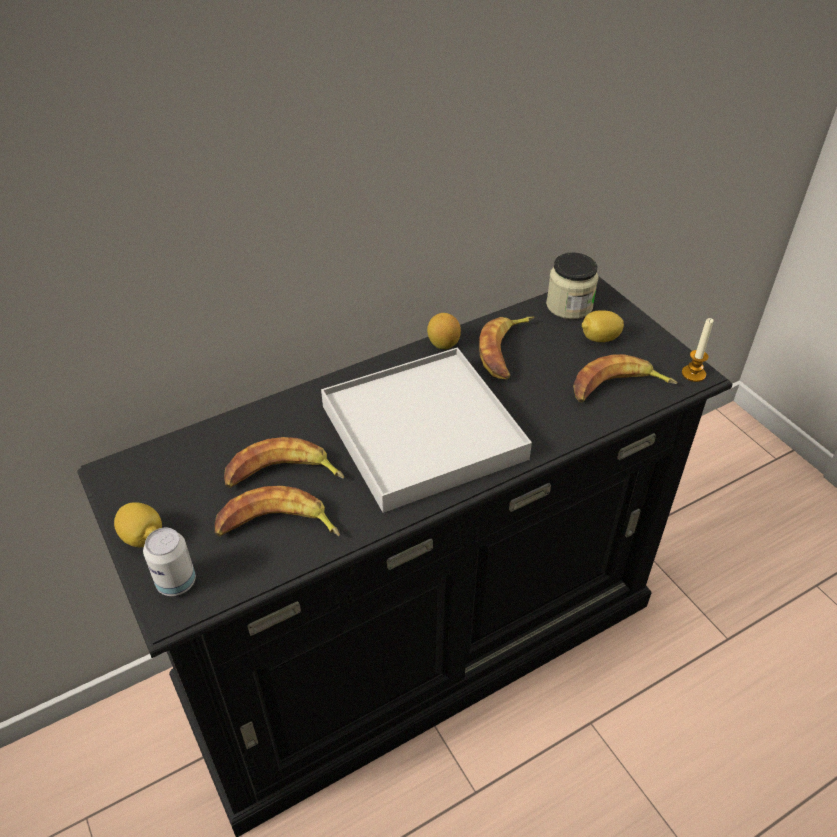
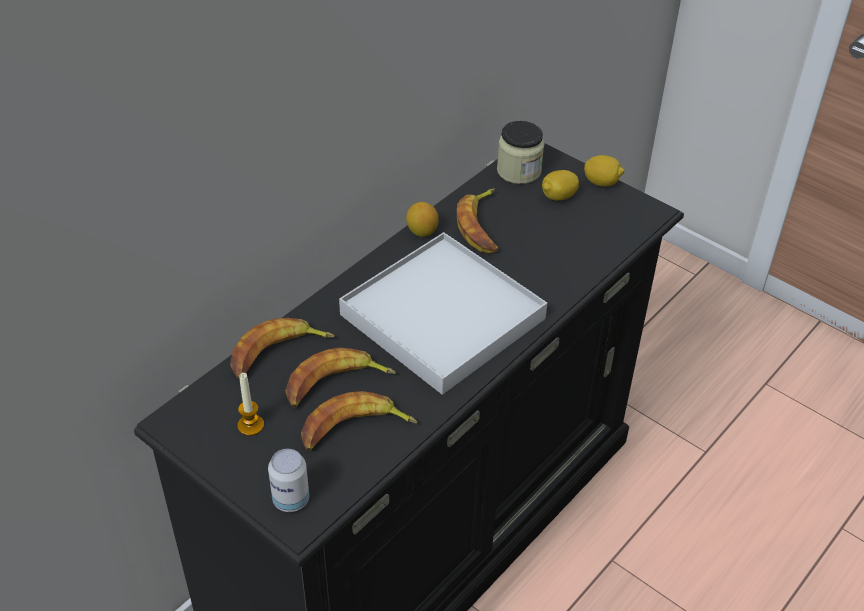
camera: 20 degrees left, 0 degrees up
(142, 537) = (237, 470): lemon -> lemon (601, 182)
(617, 388) = (592, 238): banana -> banana (277, 354)
(693, 374) = (650, 212): candle -> candle (250, 425)

